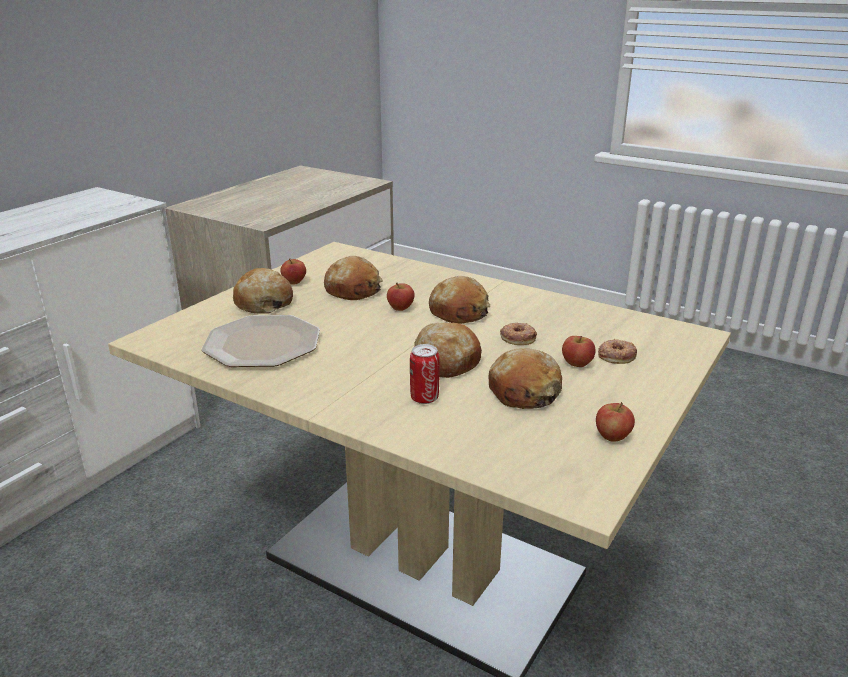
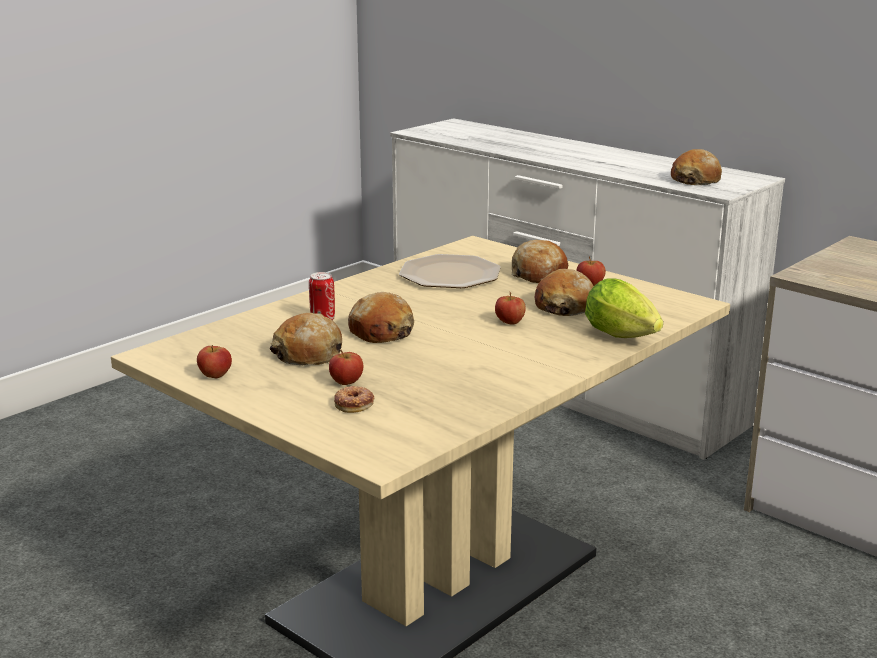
camera: 100 degrees right, 5 degrees down
(419, 270) = (624, 337): none -> lettuce
(459, 312) = (492, 346): bread -> bread (695, 180)
(518, 337) = (418, 365): donut -> none

